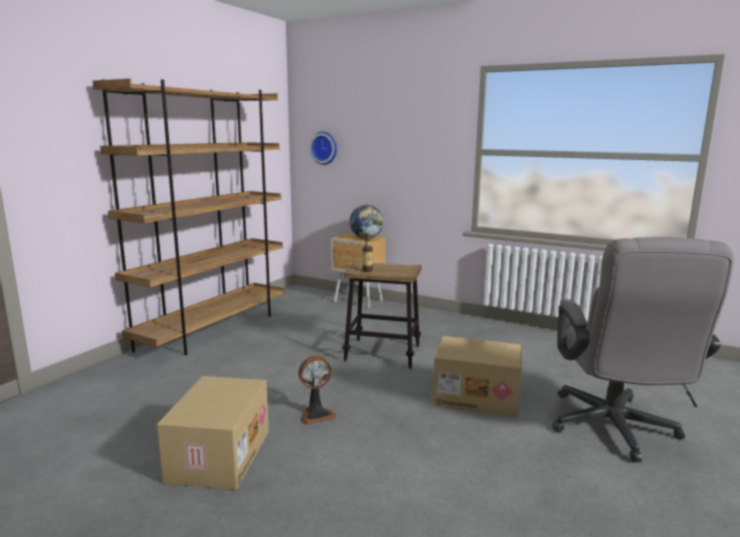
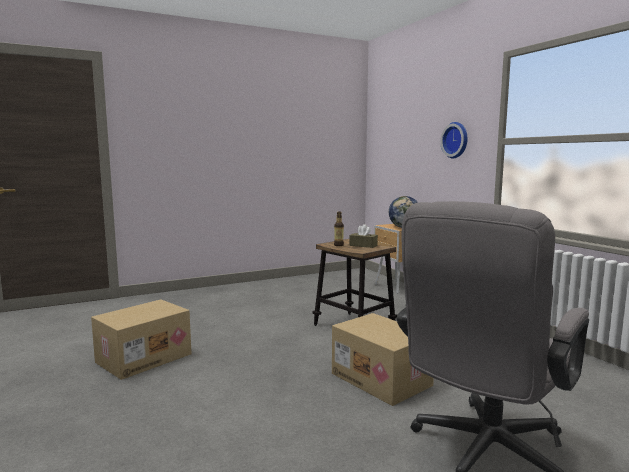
camera: 35 degrees right, 5 degrees down
(214, 329) = (260, 286): brown bookcase -> none
(316, 414) = (237, 353): fan -> none
(325, 148) = (387, 146): wall clock -> wall clock (456, 140)
(389, 267) = (363, 245): none -> brown tissue box

